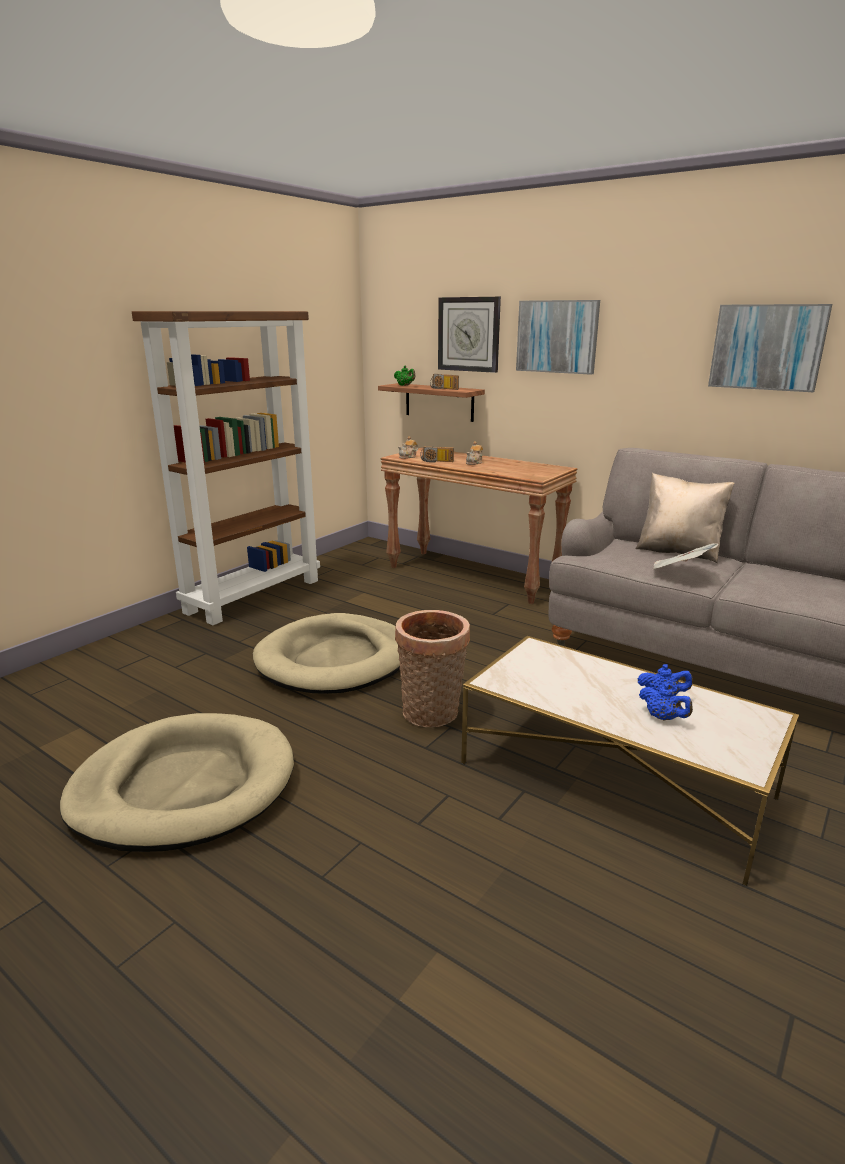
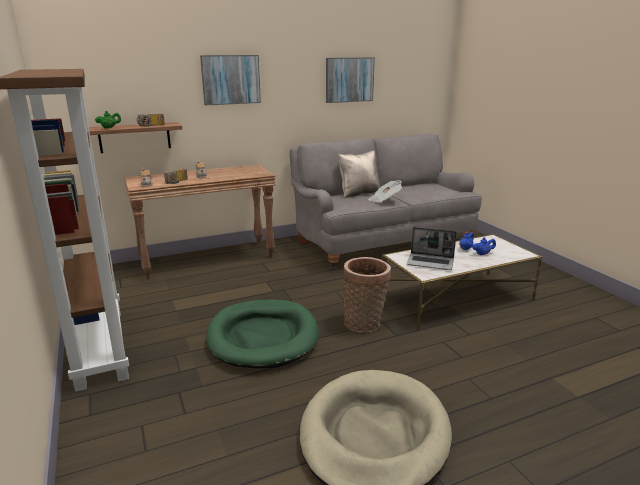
camera: 60 degrees left, 0 degrees up
(335, 659) = (263, 337): beige dog bed -> green dog bed
(469, 334) = (156, 81): wall clock -> none
(549, 677) = (431, 262): none -> laptop

